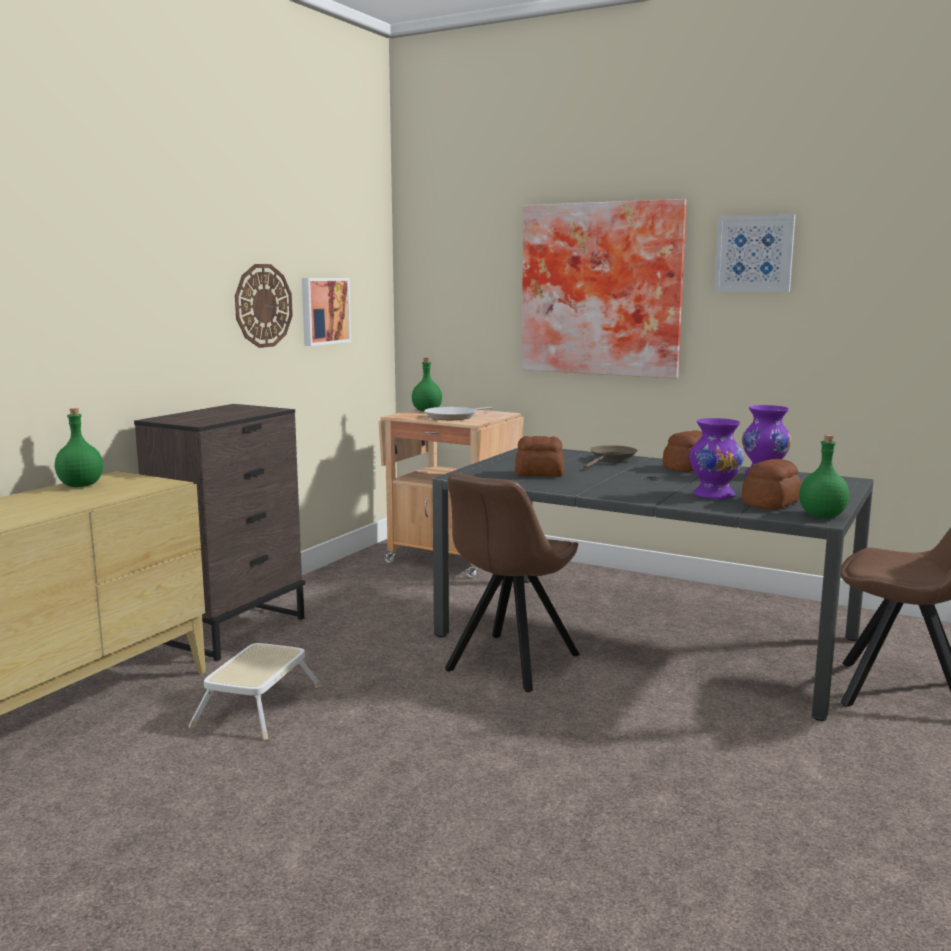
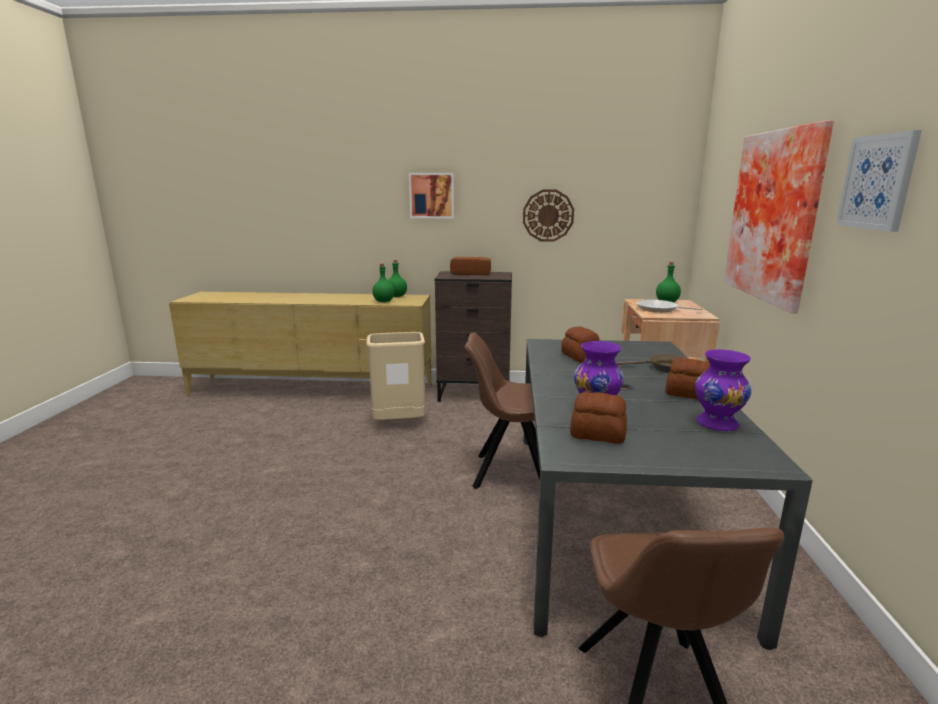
camera: 65 degrees right, 5 degrees up
(202, 414) = (471, 273): none -> bread
(259, 706) = (399, 423): beige step ladder -> beige trash can
(324, 311) = (608, 221): picture -> picture (432, 195)
(821, 516) = (578, 458): green bottle -> green bottle (383, 301)

